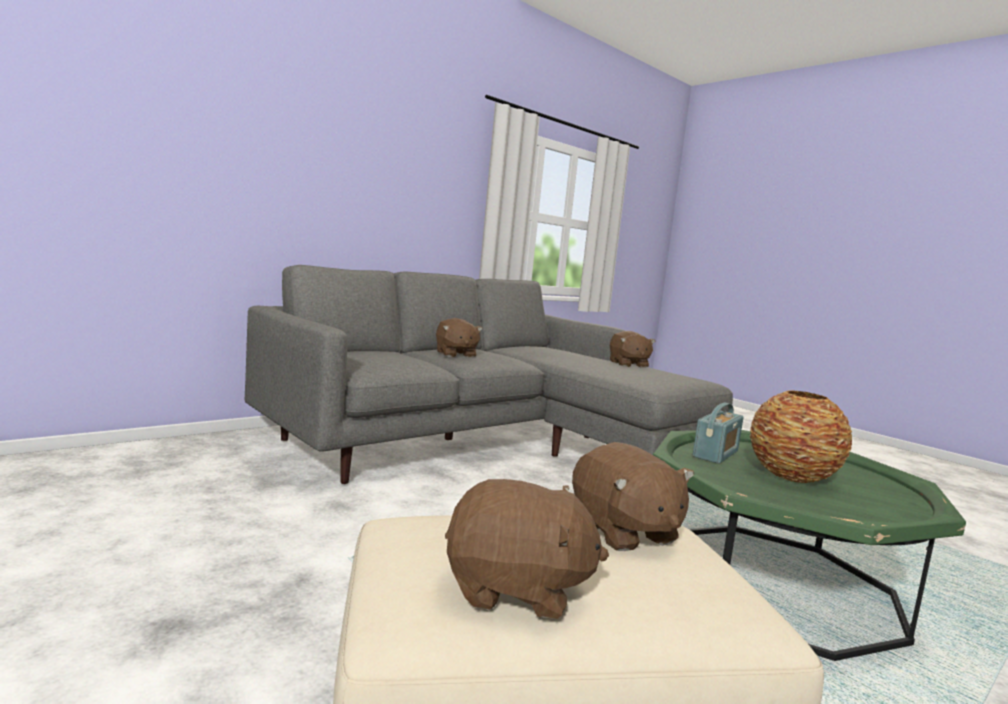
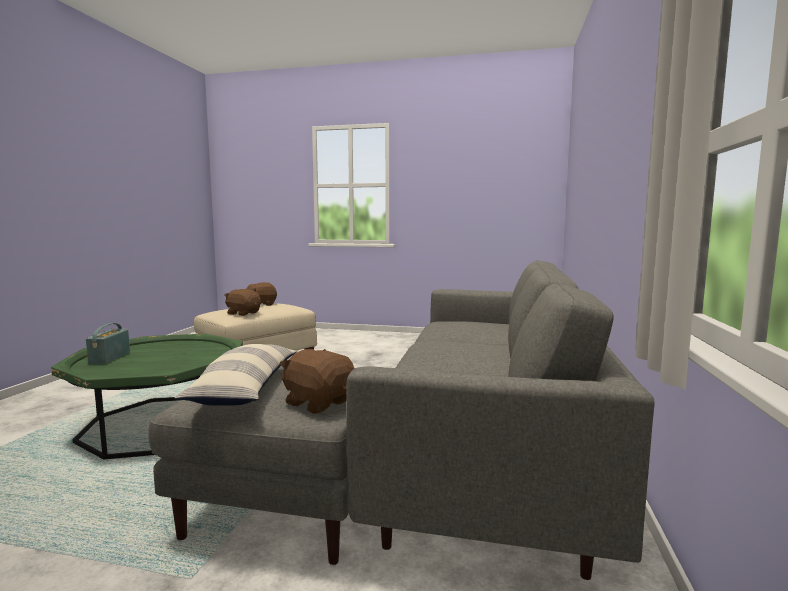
camera: 145 degrees right, 0 degrees up
(455, 354) = (467, 346): brown plush toy -> none
(670, 376) = (245, 388): none -> pillow
(716, 454) = (202, 359): radio -> radio (109, 358)
(792, 476) = (156, 357): vase -> none

